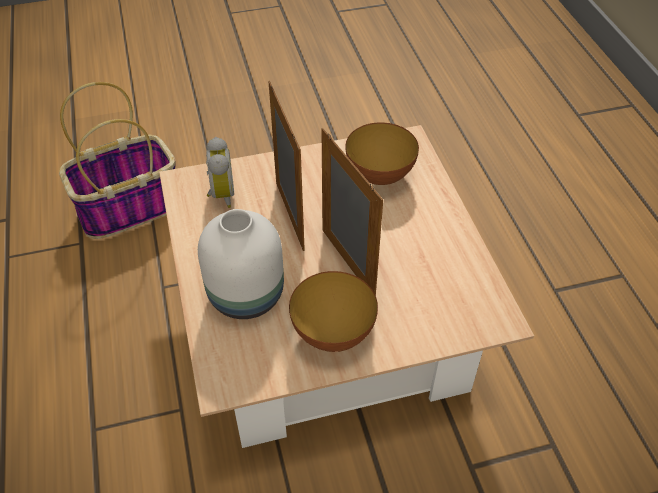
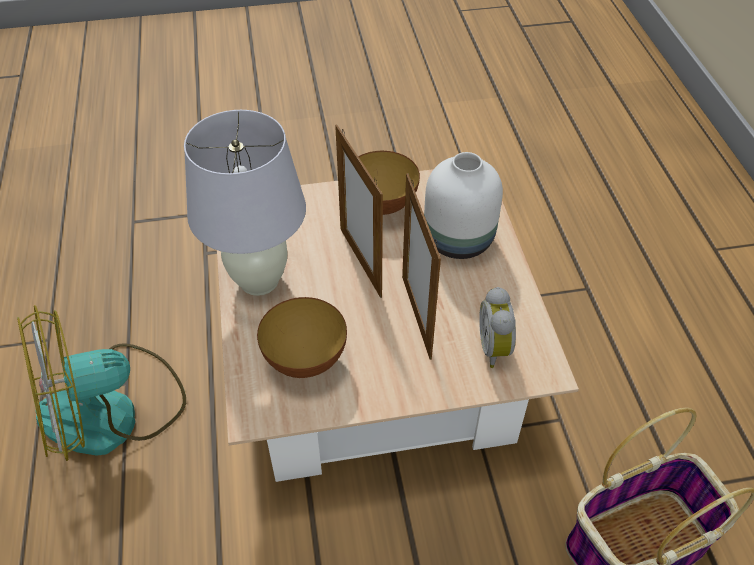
camera: 175 degrees left, 0 degrees up
(442, 238) = (259, 280): none -> white table lamp
(552, 266) = (112, 412): none -> fan

